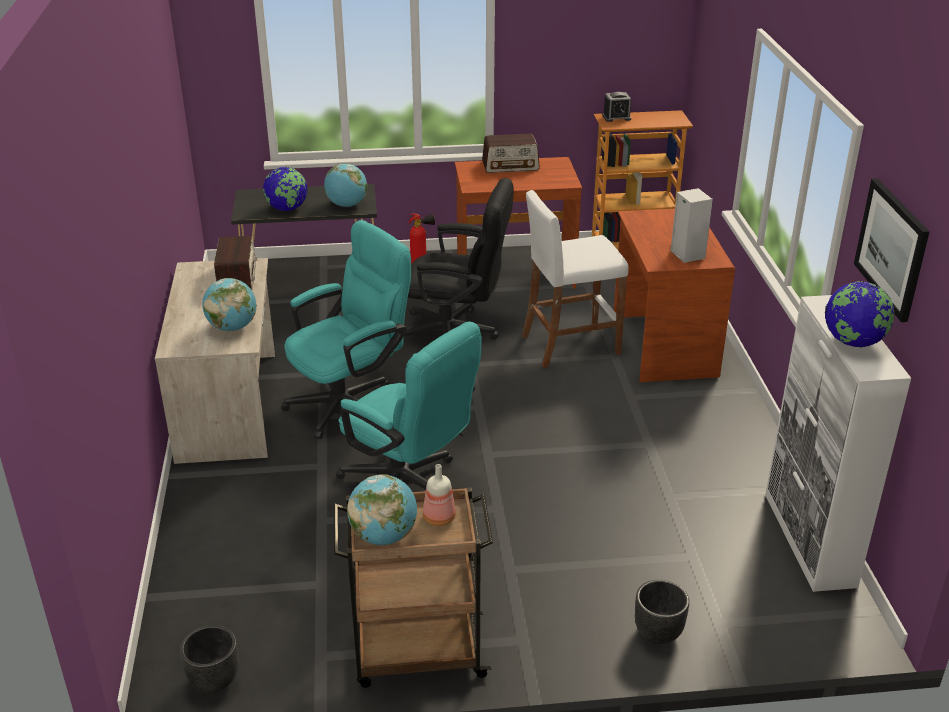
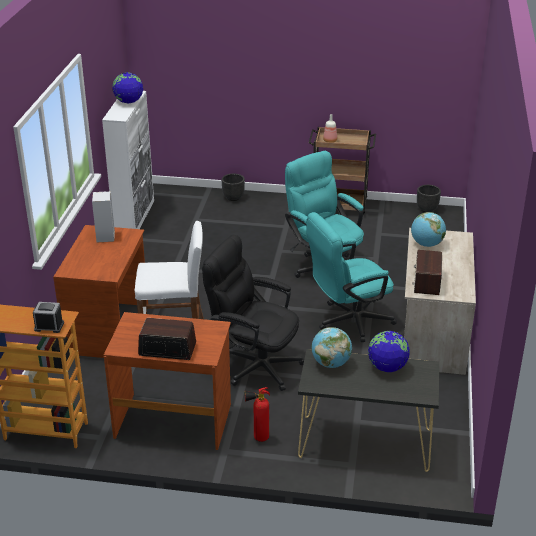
camera: 165 degrees left, 0 degrees up
(383, 536) = (354, 139): globe -> none
(892, 248) = (102, 70): picture -> none

